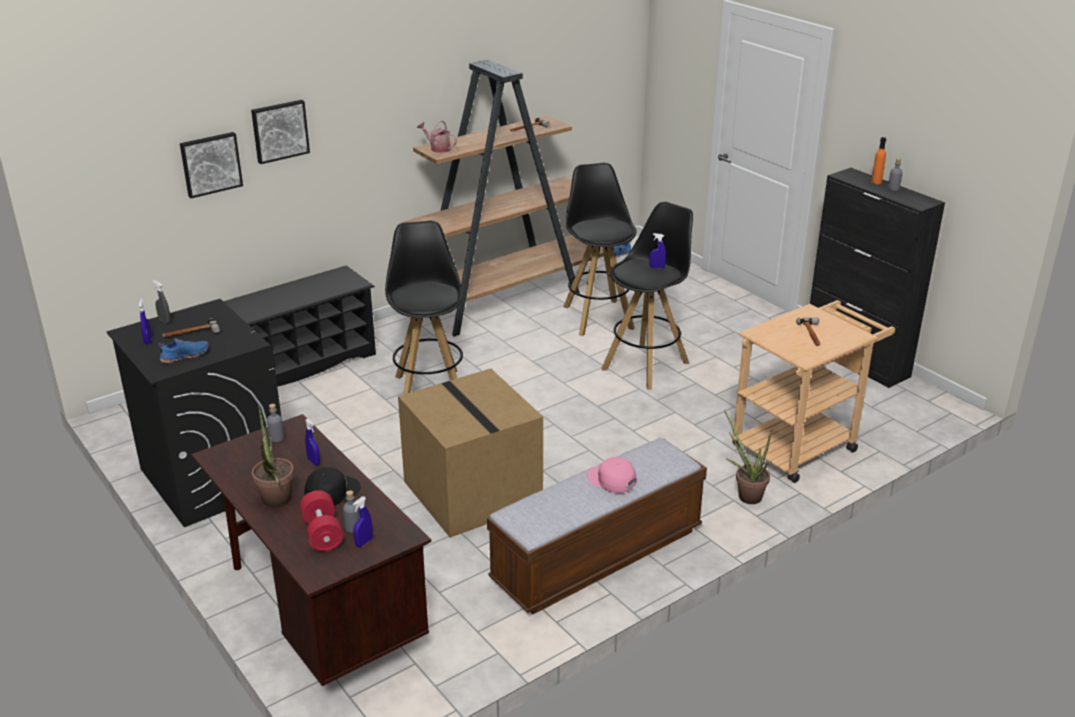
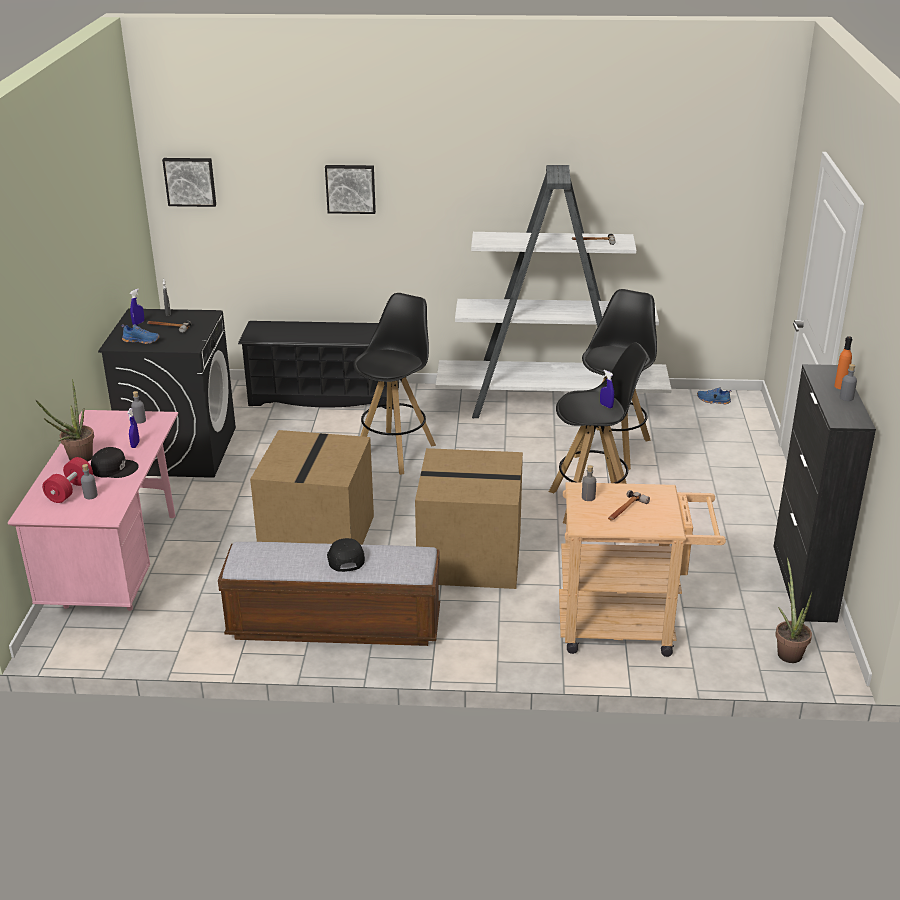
camera: 40 degrees right, 0 degrees up
(210, 164) = (285, 203): picture -> picture (190, 181)
(319, 614) = (117, 567): brown desk -> pink desk
(364, 542) = (81, 507): blue spray bottle -> none
(438, 148) = (489, 238): watering can -> none
(501, 300) = (551, 404): brown bookcase -> white bookcase
(611, 480) = (345, 558): pink cap -> black cap
(619, 449) = (468, 558): none -> cardboard box
(745, 495) = (514, 641): potted plant -> potted plant (787, 651)
(774, 336) = (588, 497): none -> grey bottle

